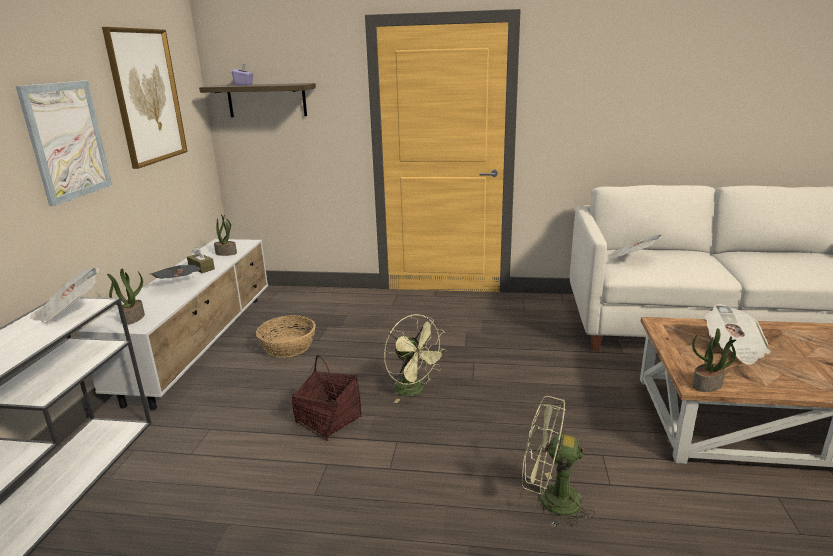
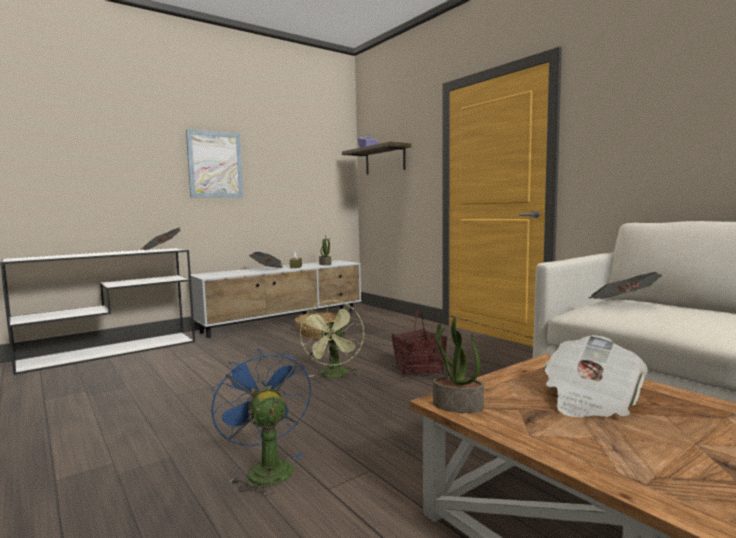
camera: 45 degrees right, 15 degrees down
(133, 318) = (215, 274): potted plant -> none
(147, 96) = (293, 151): picture -> none
(328, 420) = (258, 369): basket -> basket (419, 369)
(550, 500) = (265, 468): green fan -> blue fan

